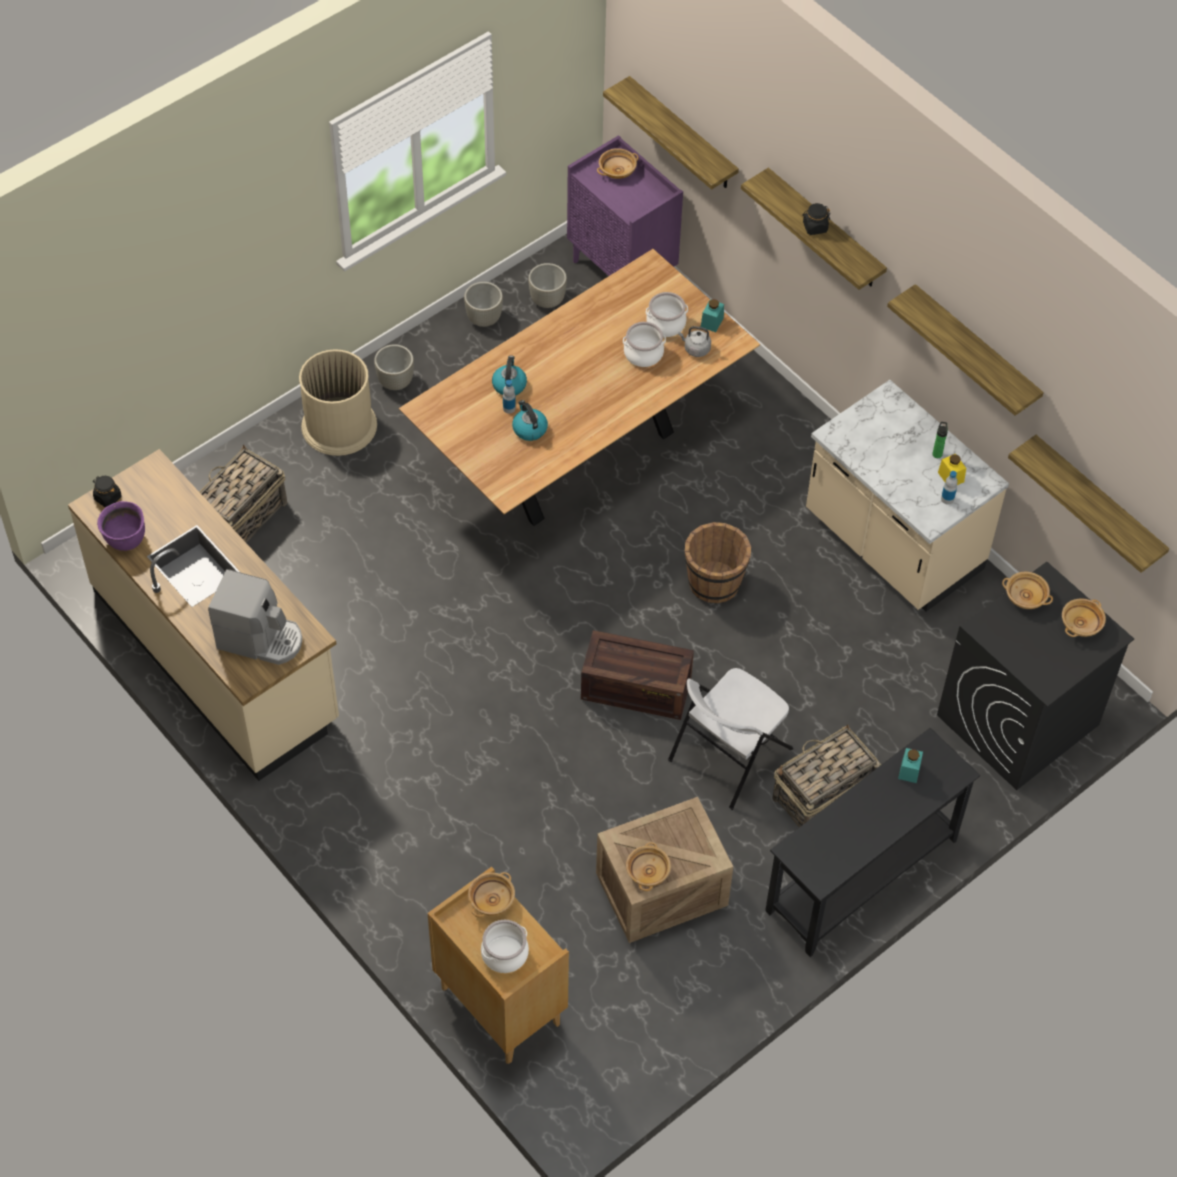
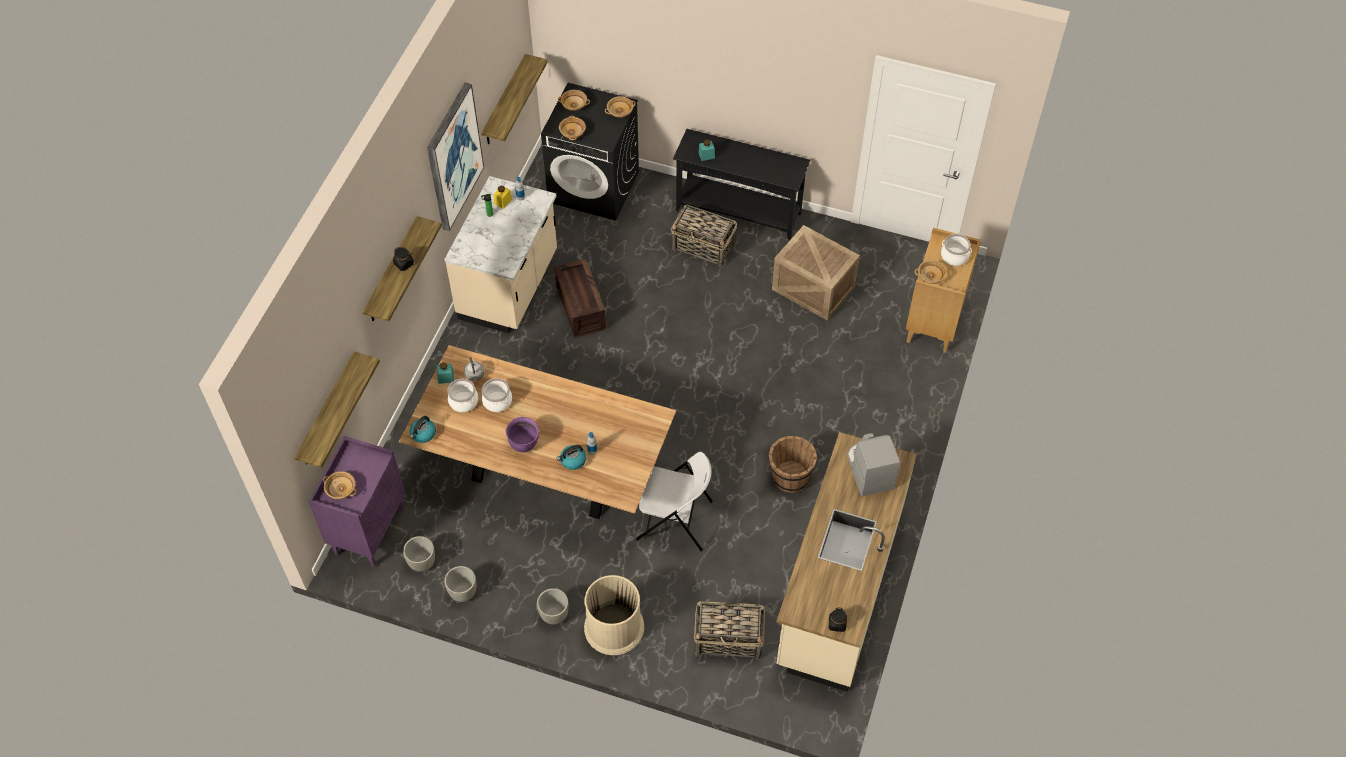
camera: 120 degrees left, 0 degrees up
(126, 540) = (859, 591): purple cooking pot -> purple cooking pot (524, 443)
(529, 429) = (601, 431): kettle -> kettle (423, 434)
(634, 689) = (699, 360): crate -> crate (582, 308)
(647, 871) = (835, 258): beige bowl -> beige bowl (620, 112)
(714, 582) = (597, 357): brown bucket -> brown bucket (790, 477)
(730, 754) = (708, 297): white chair -> white chair (674, 520)
(975, 350) = (453, 157): shelf -> picture

